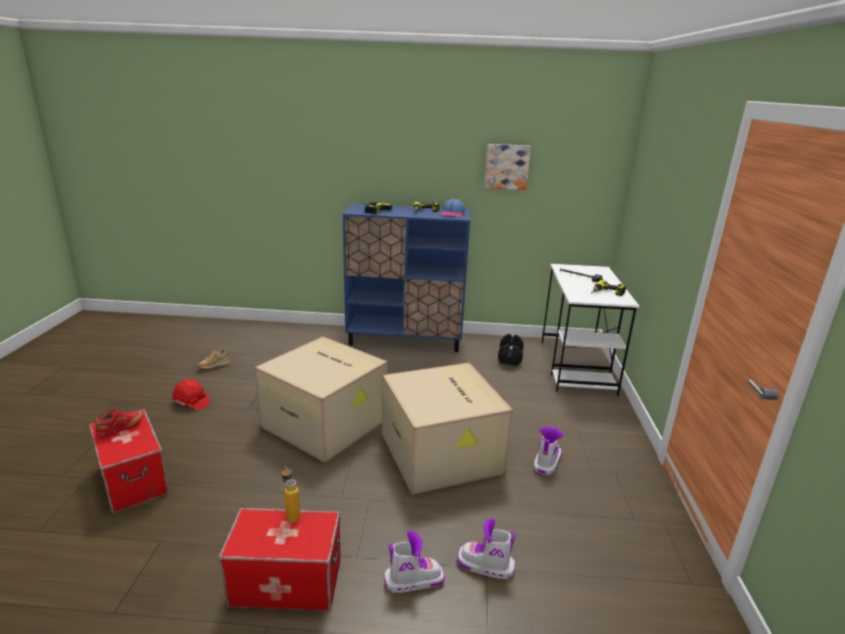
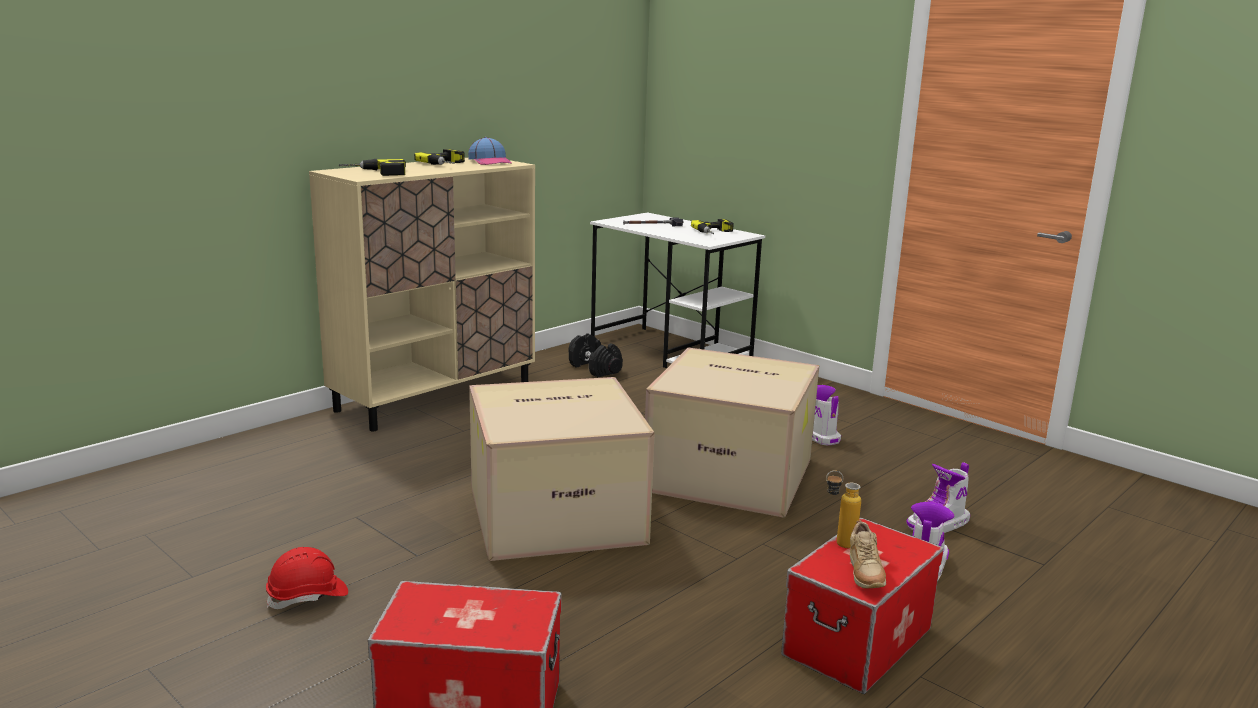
camera: 50 degrees left, 5 degrees down
(121, 429) = (440, 612): red shoe -> none
(214, 366) = (217, 544): beige shoe -> beige shoe (864, 576)
(405, 340) = (435, 397): blue cabinet -> beige cabinet
(506, 166) = (522, 83): picture -> none

